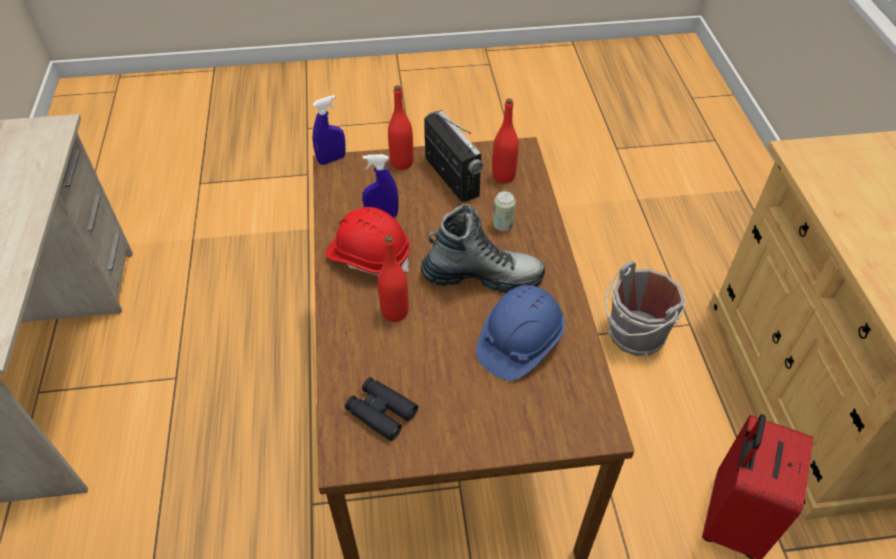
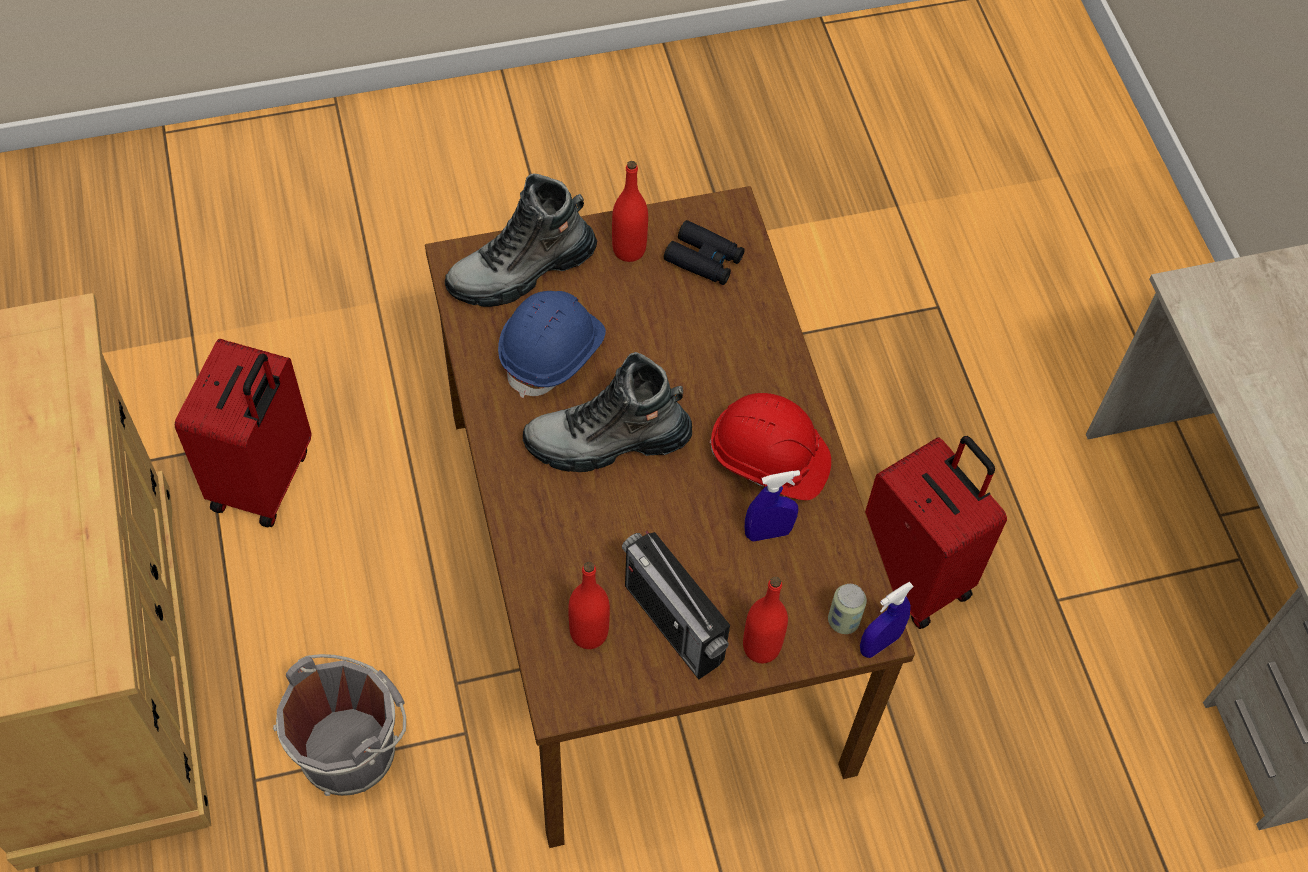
camera: 170 degrees right, 10 degrees up
(261, 402) = (916, 574): none -> red suitcase
(395, 312) = (714, 379): red bottle -> red bottle (629, 250)
(503, 225) = (584, 532): can -> can (843, 621)
(544, 415) = (521, 271): none -> boot

